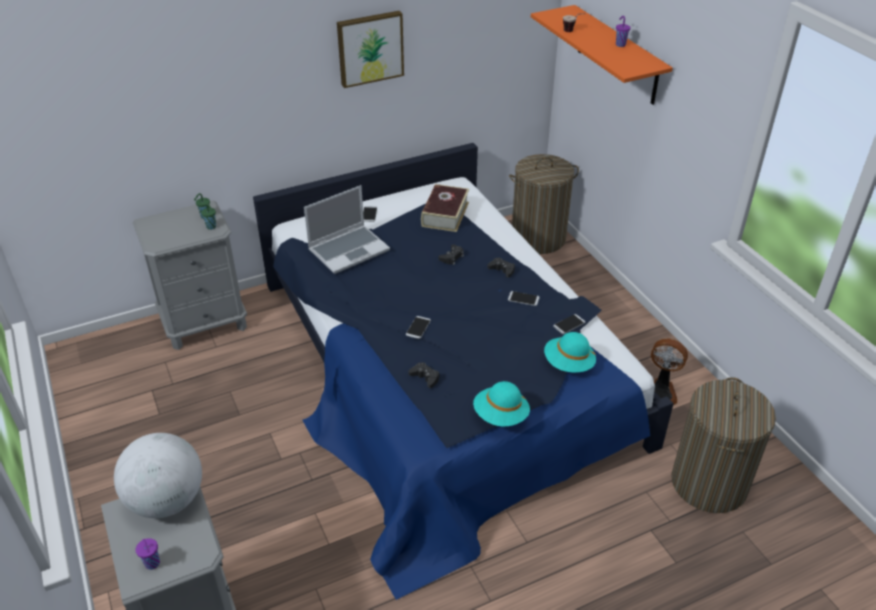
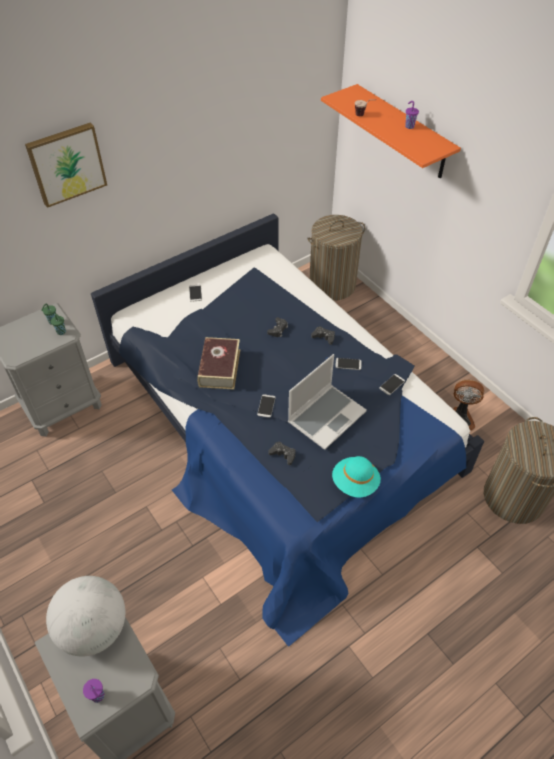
camera: 10 degrees left, 10 degrees up
(349, 250) = (187, 333): laptop -> laptop (326, 416)
(370, 48) = (181, 146): picture -> picture (66, 163)
(445, 214) = (262, 286): book -> book (219, 368)
(568, 364) = (398, 422): turquoise hat -> none

